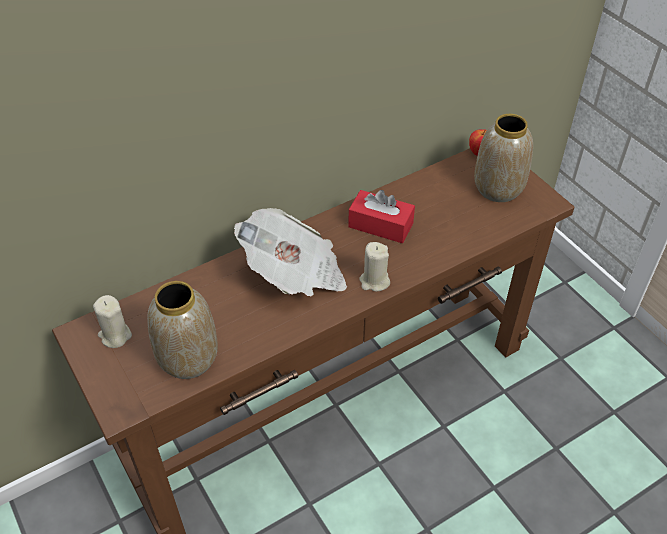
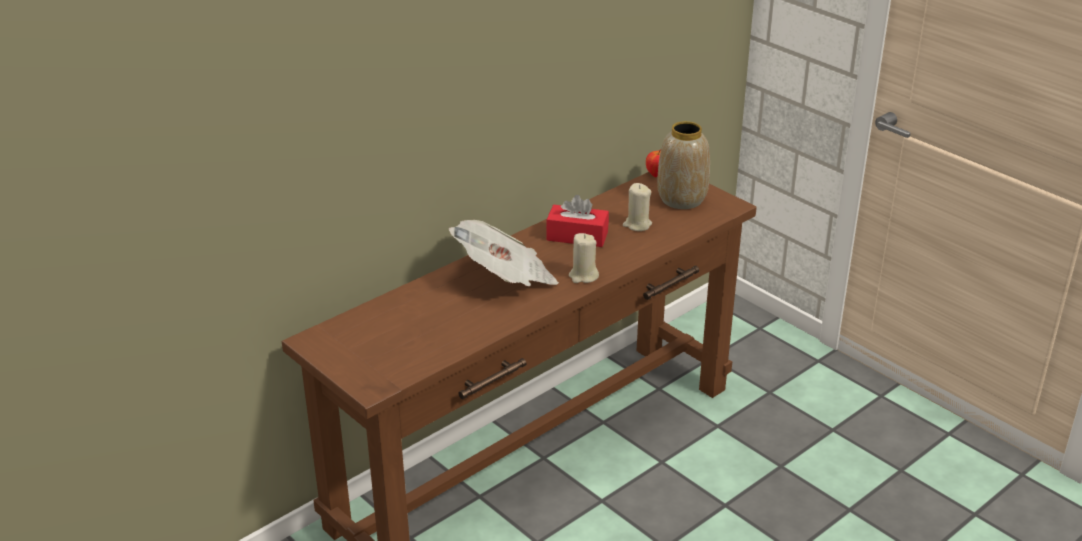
camera: 10 degrees left, 15 degrees down
(115, 335) = (346, 338): beige candle -> beige candle (637, 225)
(189, 359) = (425, 347): vase -> none

